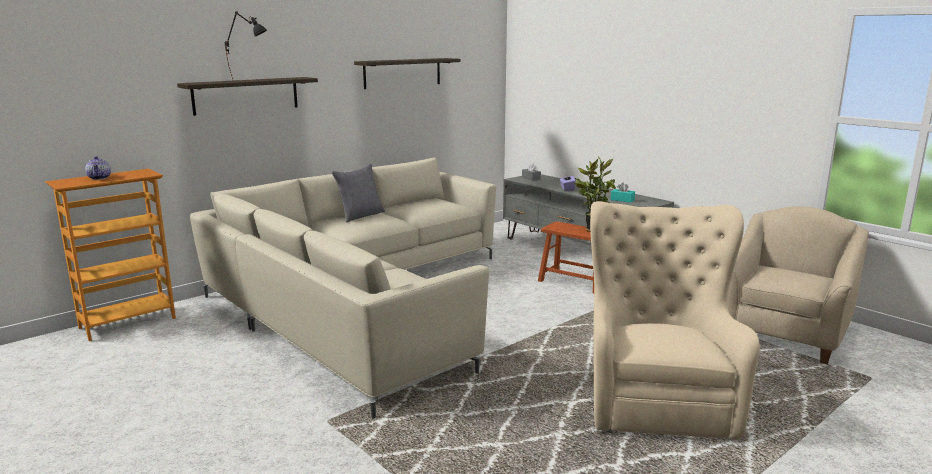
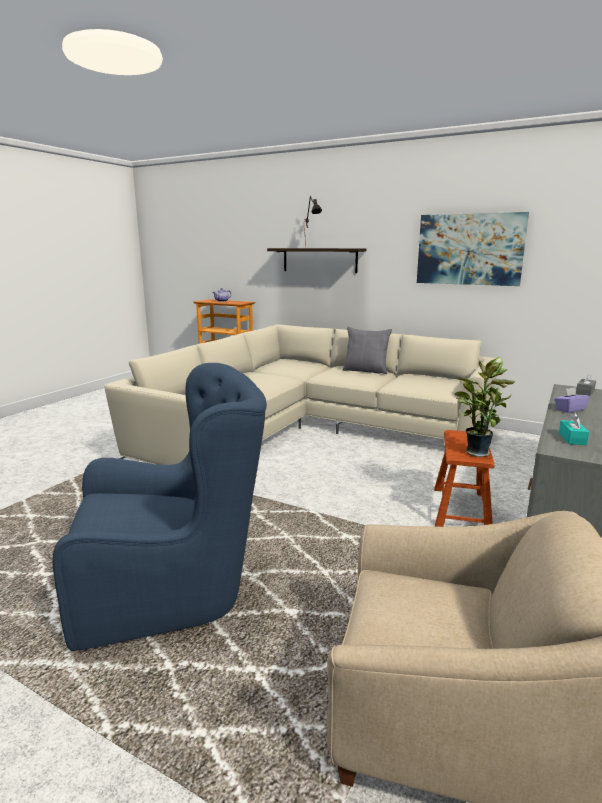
camera: 70 degrees right, 0 degrees up
(402, 73) = (469, 249): shelf -> picture
(655, 396) = (175, 588): beige armchair -> blue armchair

